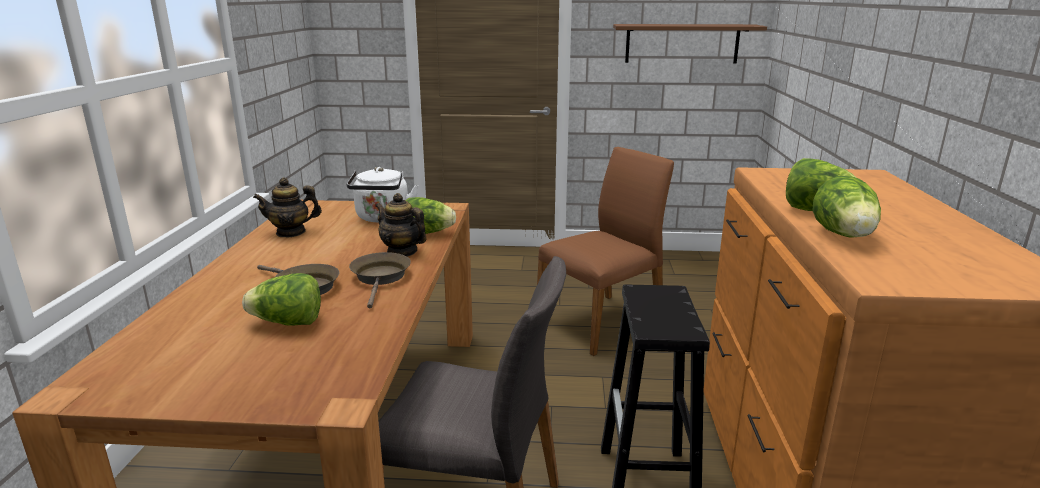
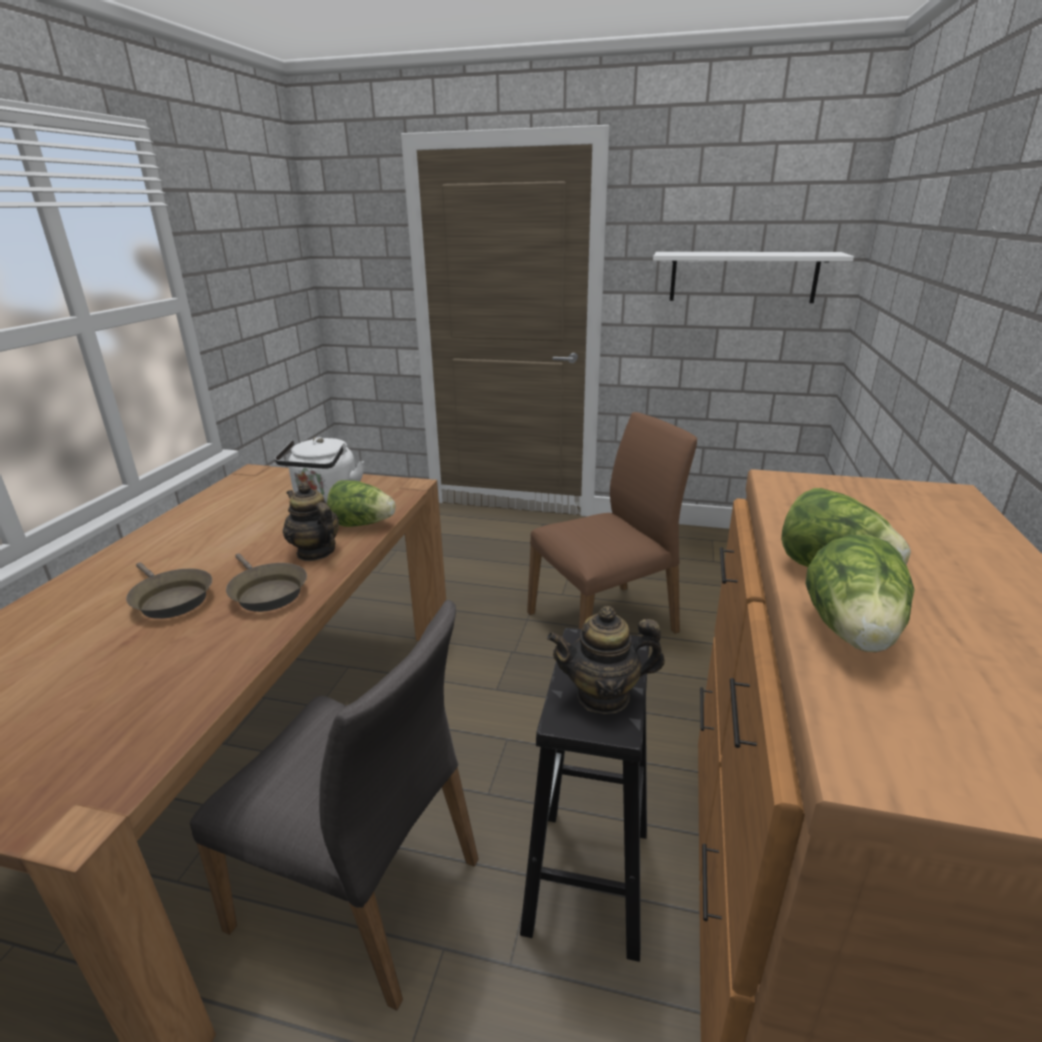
camera: 10 degrees right, 5 degrees up
(288, 323) = (113, 659): lettuce -> none
(291, 232) = (212, 512): teapot -> teapot (603, 696)
(381, 278) = (266, 592): brown frying pan -> brown frying pan turned 135 degrees clockwise
(682, 43) = (743, 277): brown shelf -> white shelf

